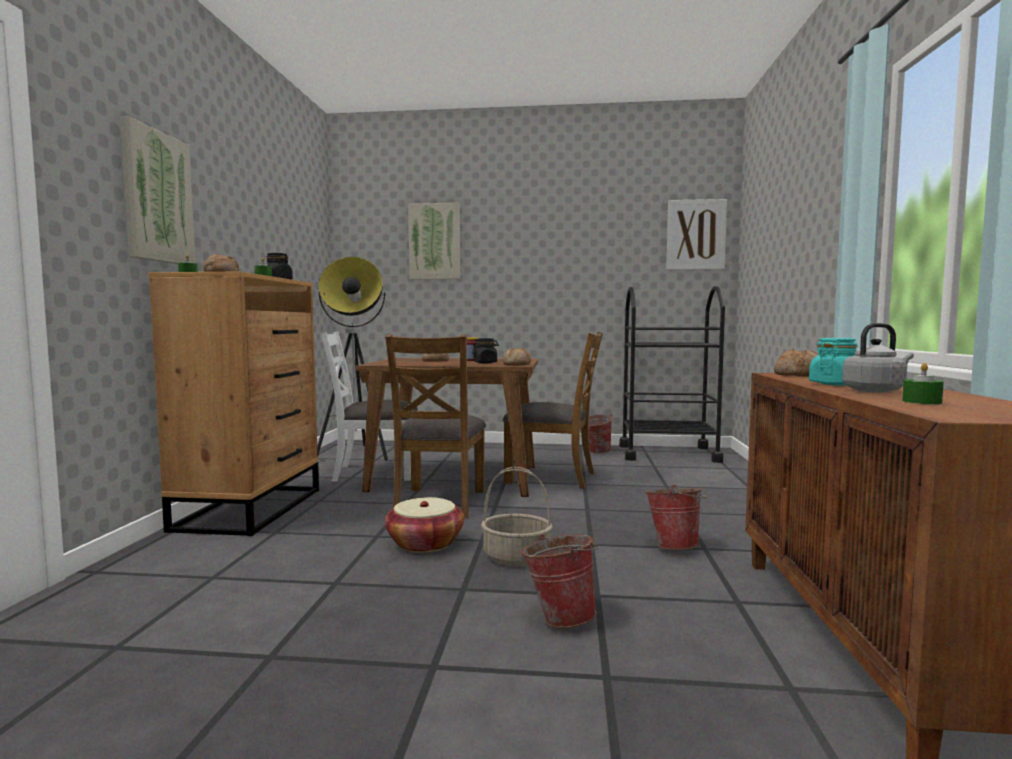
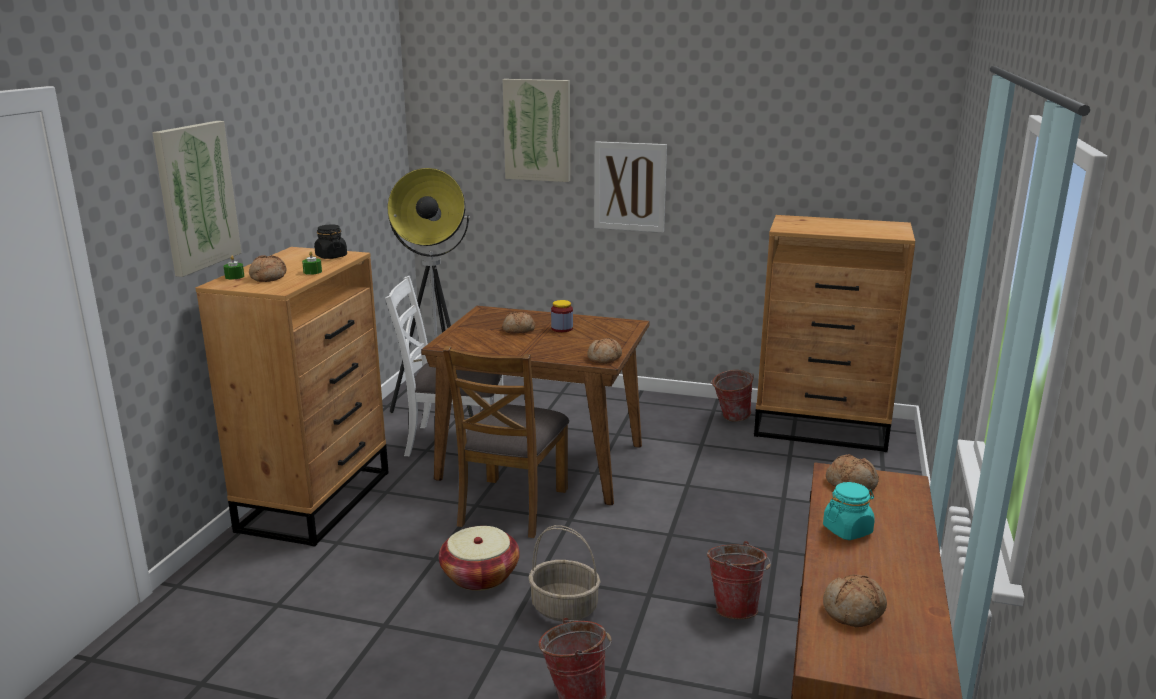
camera: 10 degrees right, 15 degrees up
(485, 363) = (572, 345): black jar -> none
(552, 477) = (654, 469): brown chair -> none
(668, 453) = (822, 428): black cart -> brown dresser
(696, 234) = (892, 138): picture -> picture (630, 186)
(875, 390) = (858, 563): grey kettle -> none
(921, 402) = (854, 611): green candle -> bread

